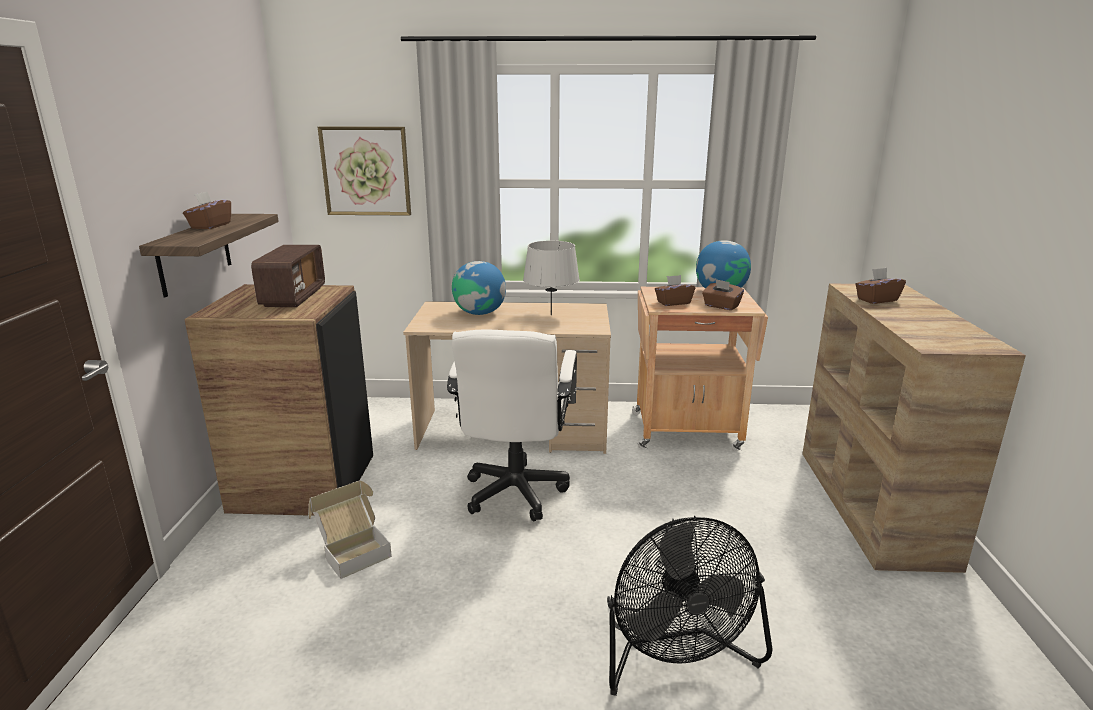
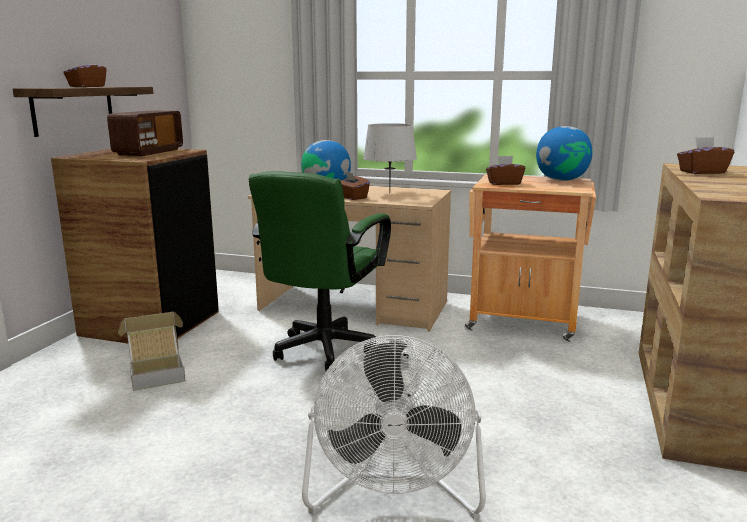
camera: 15 degrees right, 5 degrees down
(366, 171) = (249, 65): picture -> none
(515, 497) = (322, 353): white office chair -> green office chair
(669, 655) = (387, 493): black fan -> white fan
(721, 306) = (550, 187): brown tissue box -> brown tissue box (351, 197)

